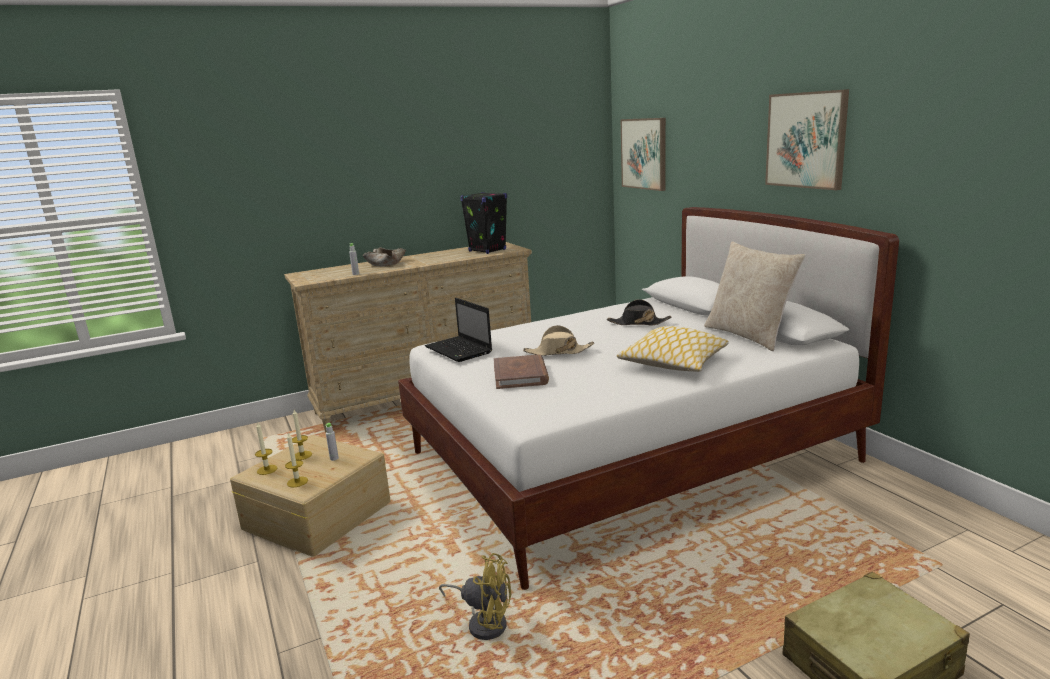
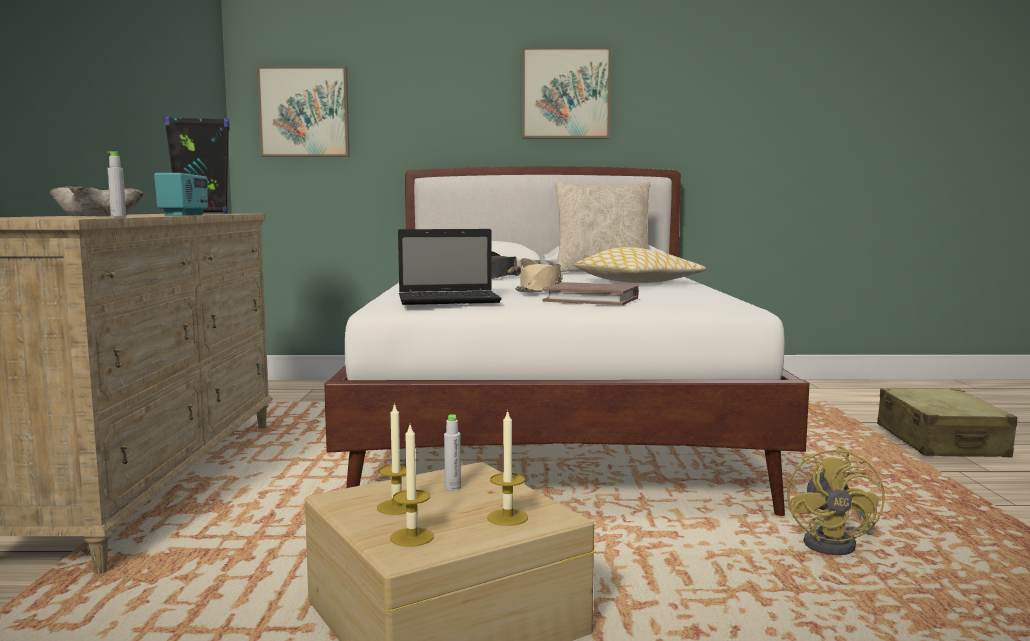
camera: 65 degrees left, 10 degrees down
(431, 262) = (185, 215): none -> radio
(484, 622) = (837, 544): yellow fan -> yellow fan turned 150 degrees clockwise

